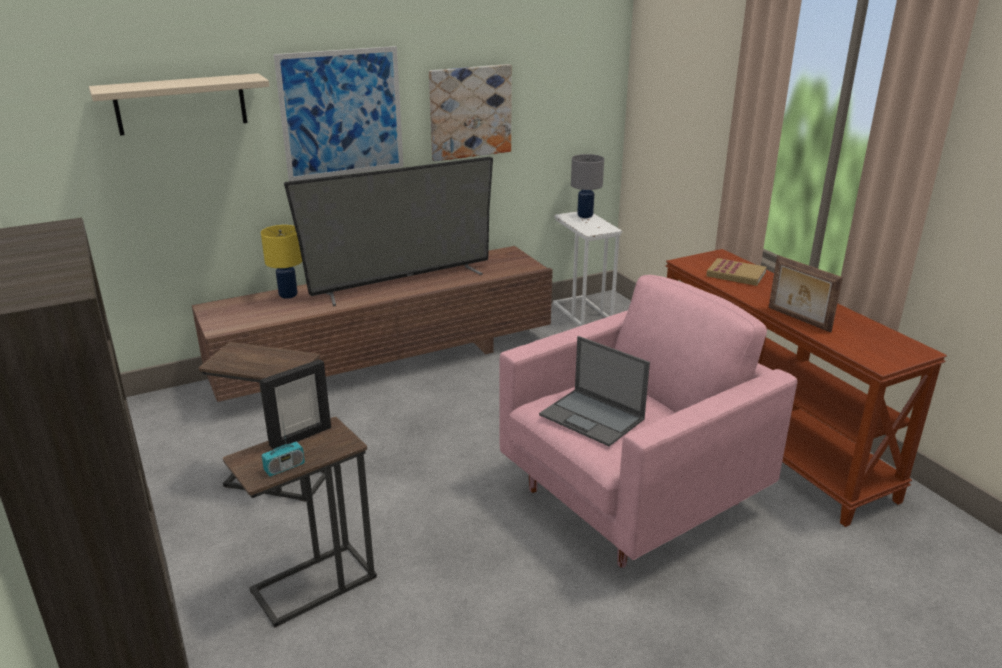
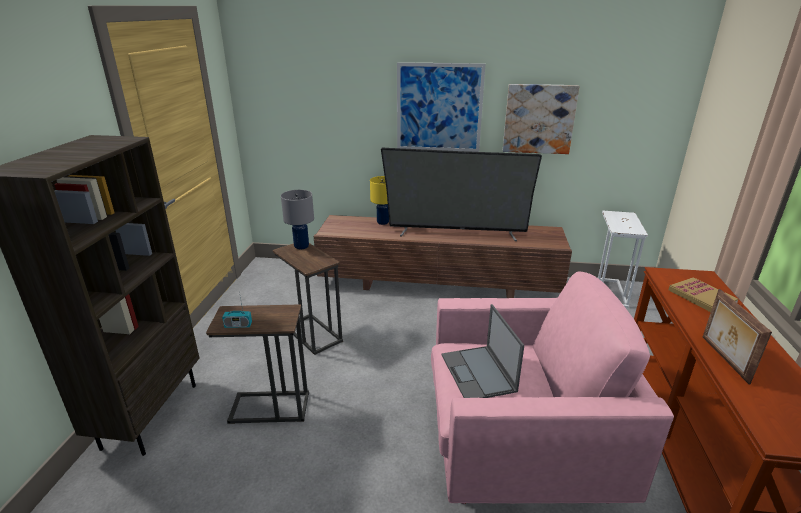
camera: 35 degrees right, 0 degrees up
(181, 104) = (336, 89): beige shelf -> none
(300, 436) = (268, 309): picture frame -> none
(586, 216) = (628, 217): grey table lamp -> grey table lamp (302, 247)

